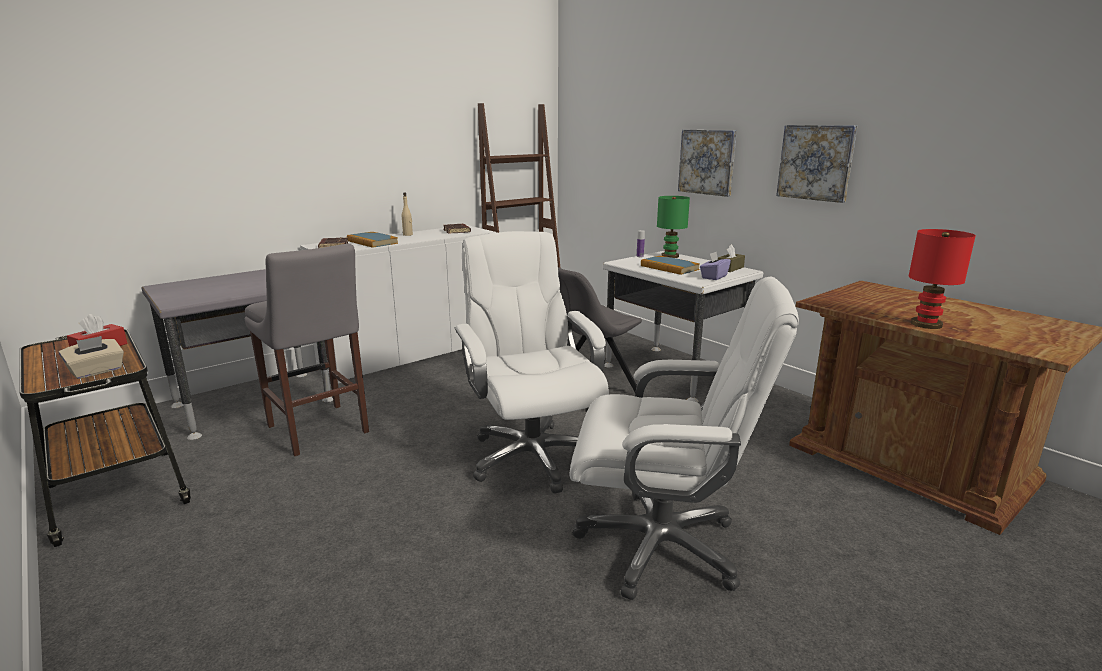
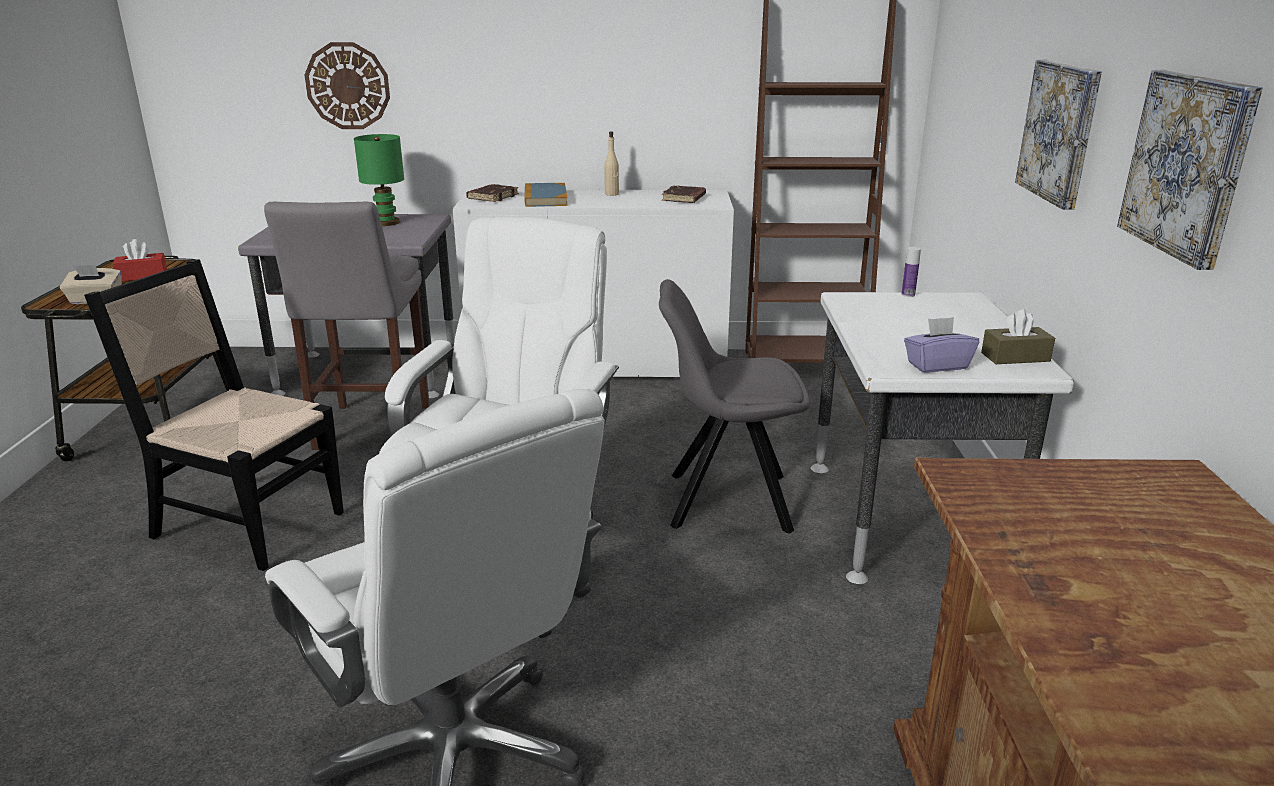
camera: 40 degrees right, 5 degrees up
(192, 173) = (348, 86): none -> wall clock
(330, 511) = (249, 524): none -> chair
(669, 256) = (962, 306): green table lamp -> green table lamp (386, 223)
(669, 268) = (903, 328): book -> none
(925, 324) = (1049, 603): red table lamp -> none

